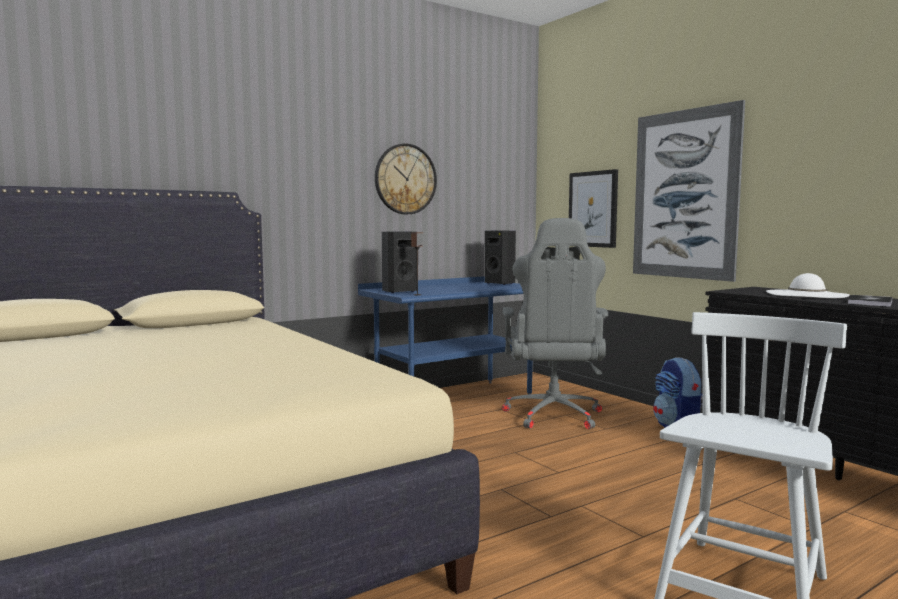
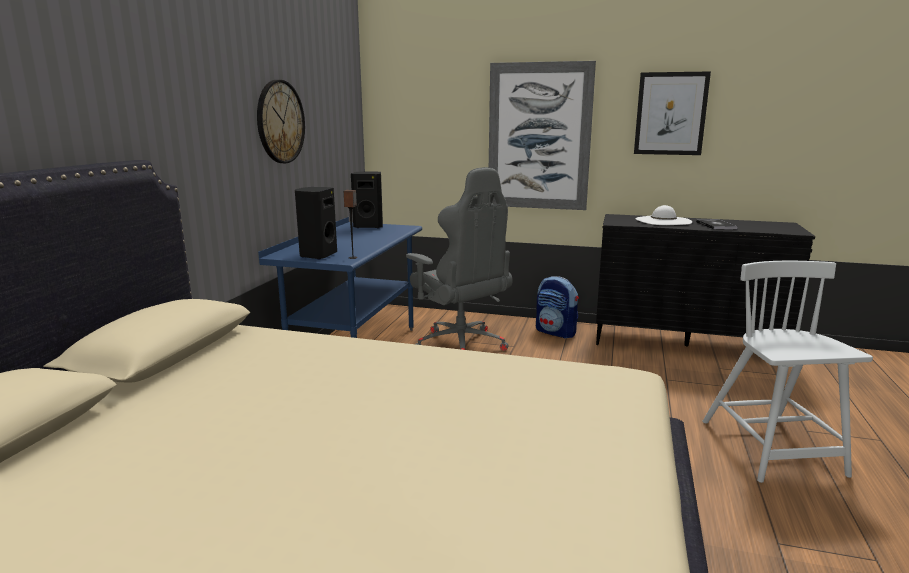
camera: 40 degrees left, 10 degrees up
(593, 209) = (439, 146): picture -> picture (670, 114)

